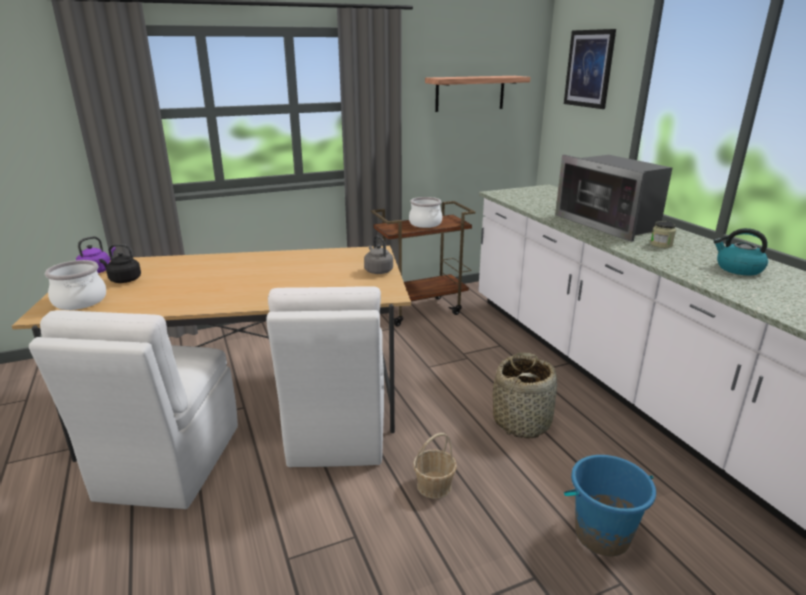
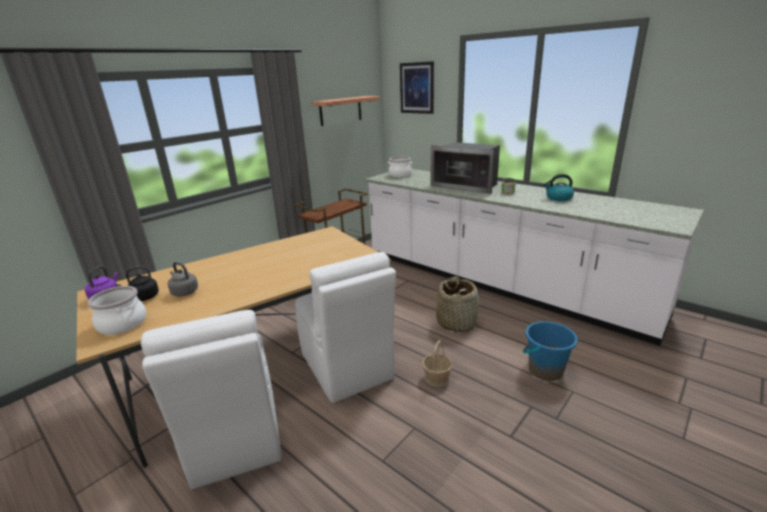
camera: 25 degrees left, 0 degrees up
(378, 270) = (344, 244): grey kettle -> grey kettle (184, 292)
(425, 224) = (334, 207): cooking pot -> cooking pot (400, 175)

